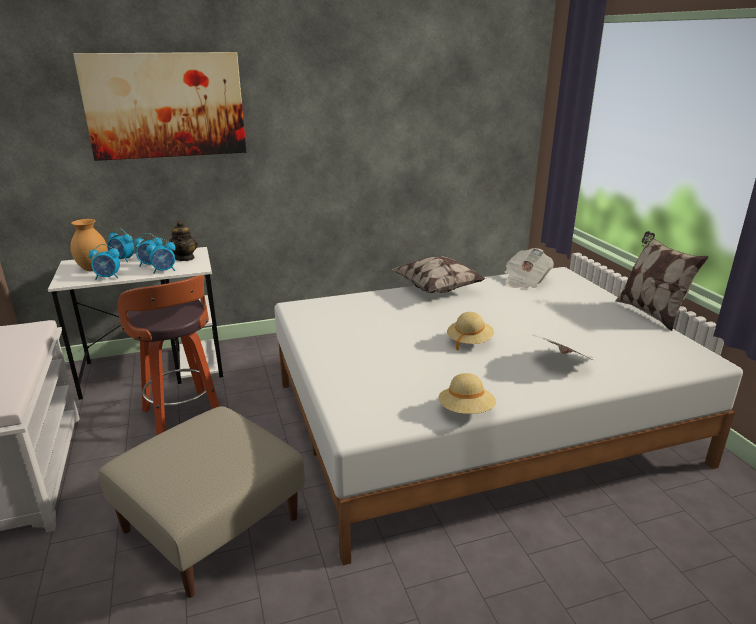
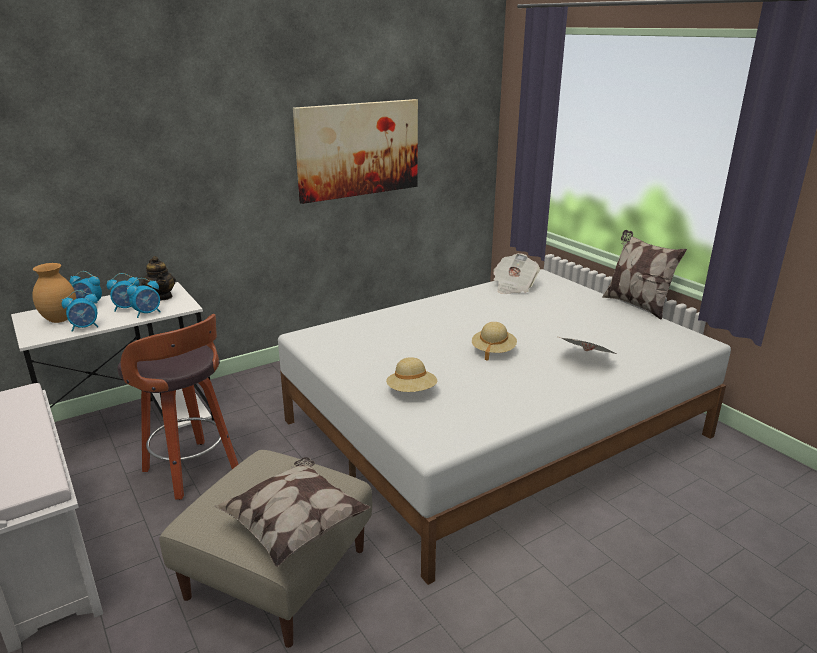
camera: 15 degrees left, 0 degrees up
(165, 105) = (126, 129): picture -> picture (358, 149)
(437, 289) = (435, 302): pillow -> pillow (295, 526)
(466, 411) = (524, 416): beige hat -> beige hat (411, 391)

